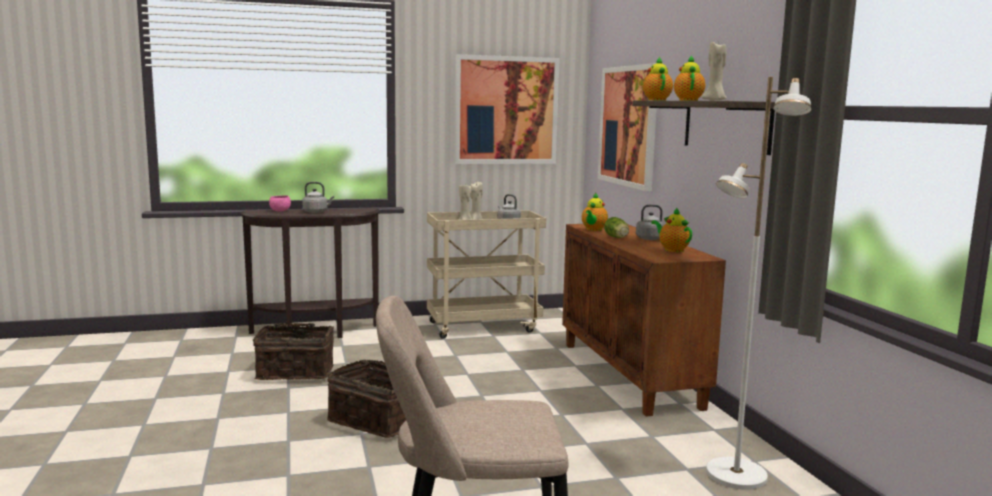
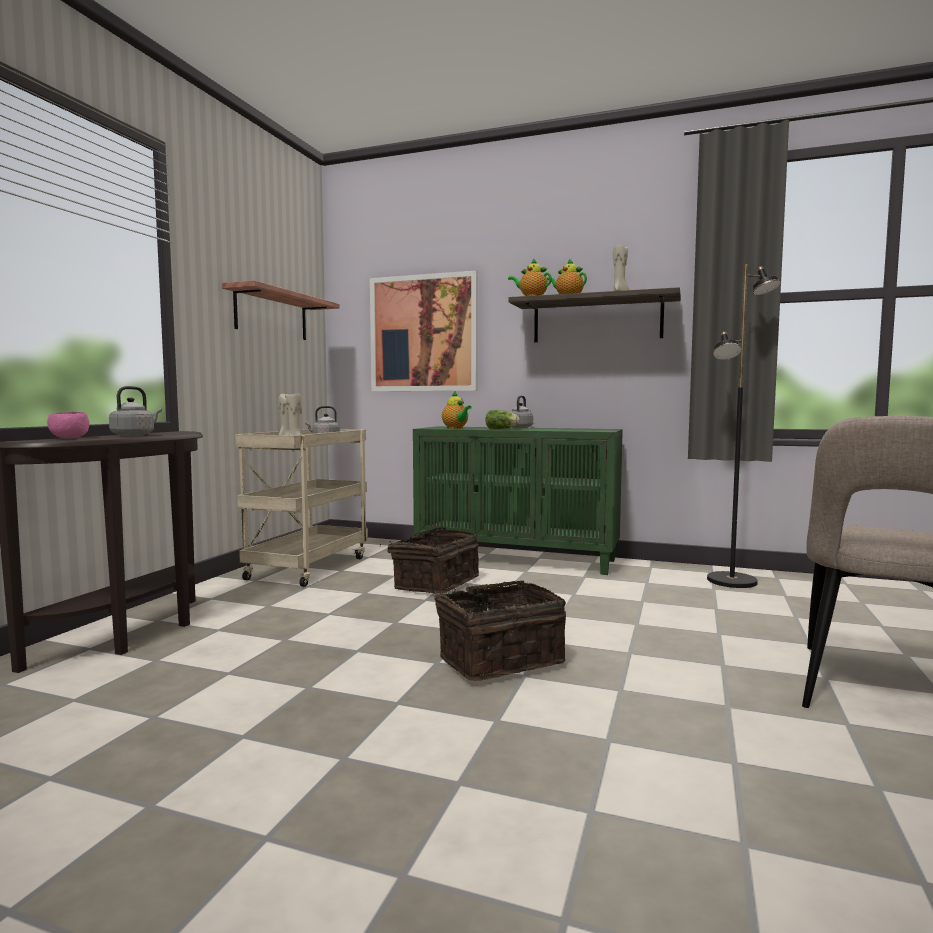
camera: 55 degrees left, 5 degrees down
(296, 372) = (259, 672): basket -> basket (434, 583)
(506, 110) = (272, 315): picture -> shelf
(630, 375) = (517, 559): brown cabinet -> green cabinet
(672, 249) = (571, 429): teapot -> none
(735, 475) = (732, 581): white floor lamp -> black floor lamp

